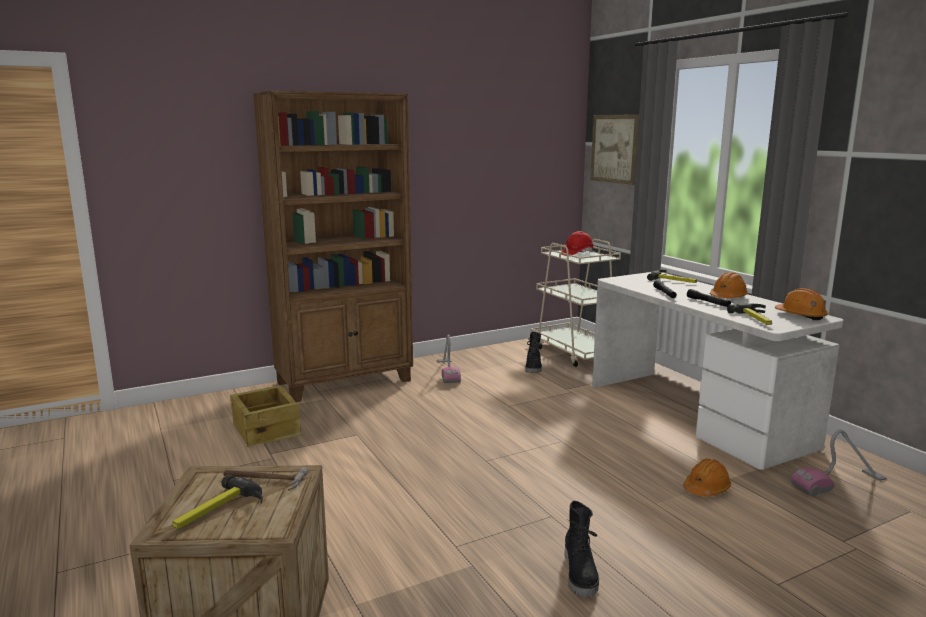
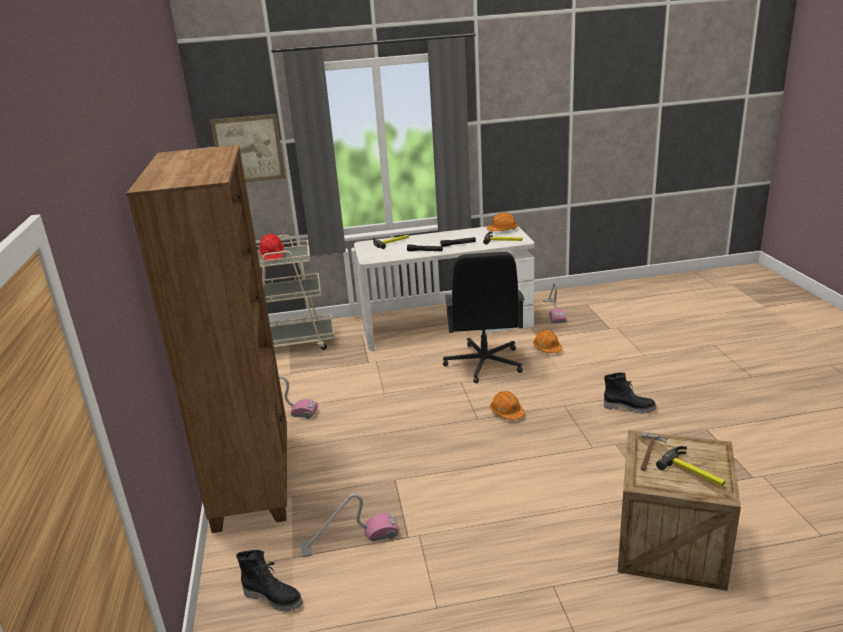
camera: 70 degrees left, 10 degrees up
(267, 430) = (350, 540): crate -> vacuum cleaner
(534, 368) = (311, 368): black boot -> black boot (274, 597)
(618, 449) = (484, 364): none -> black office chair
(728, 297) = (449, 237): orange hard hat -> orange hard hat (507, 412)

